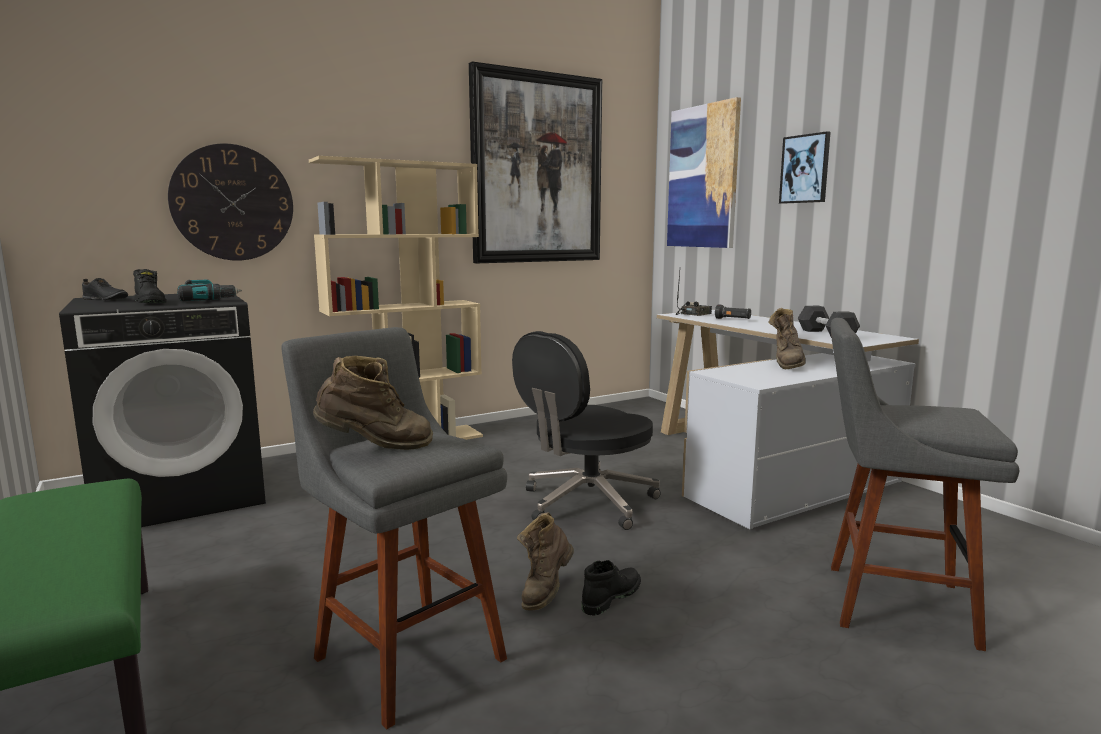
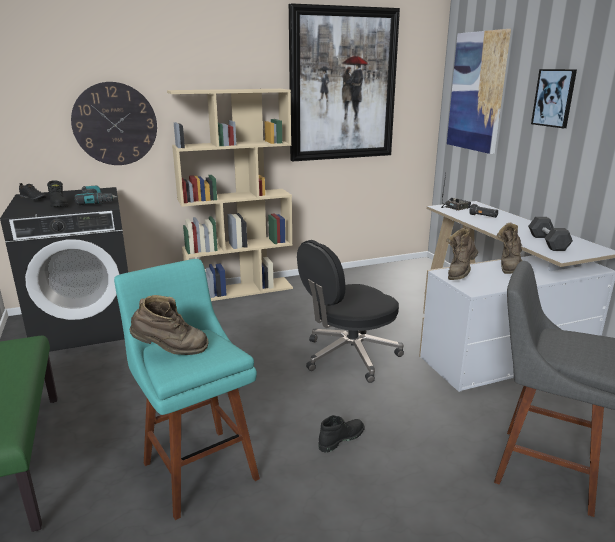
camera: 10 degrees right, 10 degrees up
(404, 653) = (198, 466): grey stool -> turquoise stool
(545, 591) = (299, 429): brown boot -> brown boot (460, 273)

